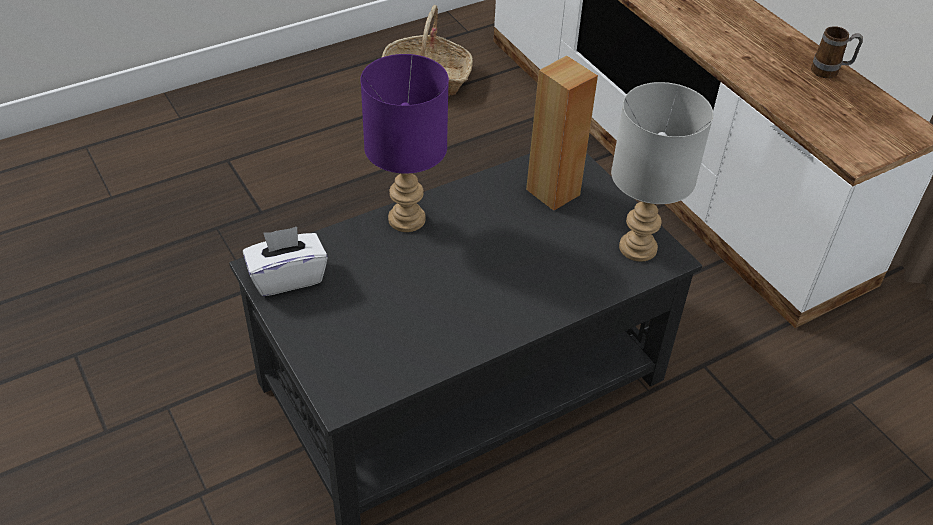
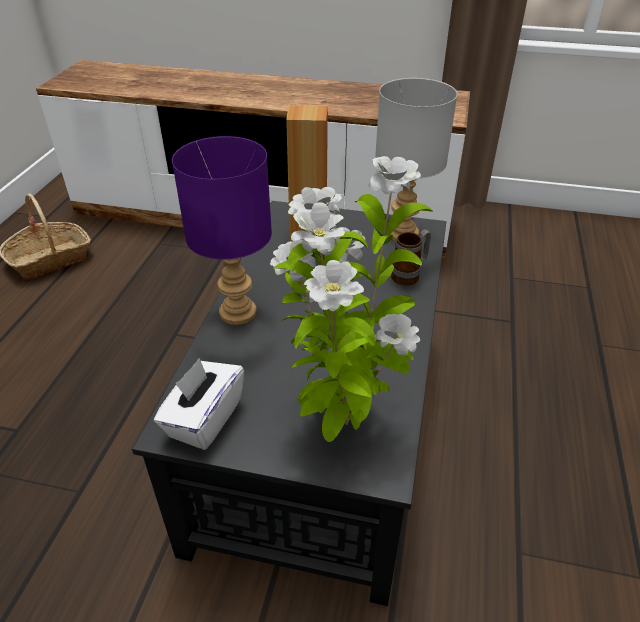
camera: 45 degrees left, 5 degrees down
(362, 349) = (342, 422): none -> potted plant
(830, 72) = (374, 89): mug -> mug (409, 275)

